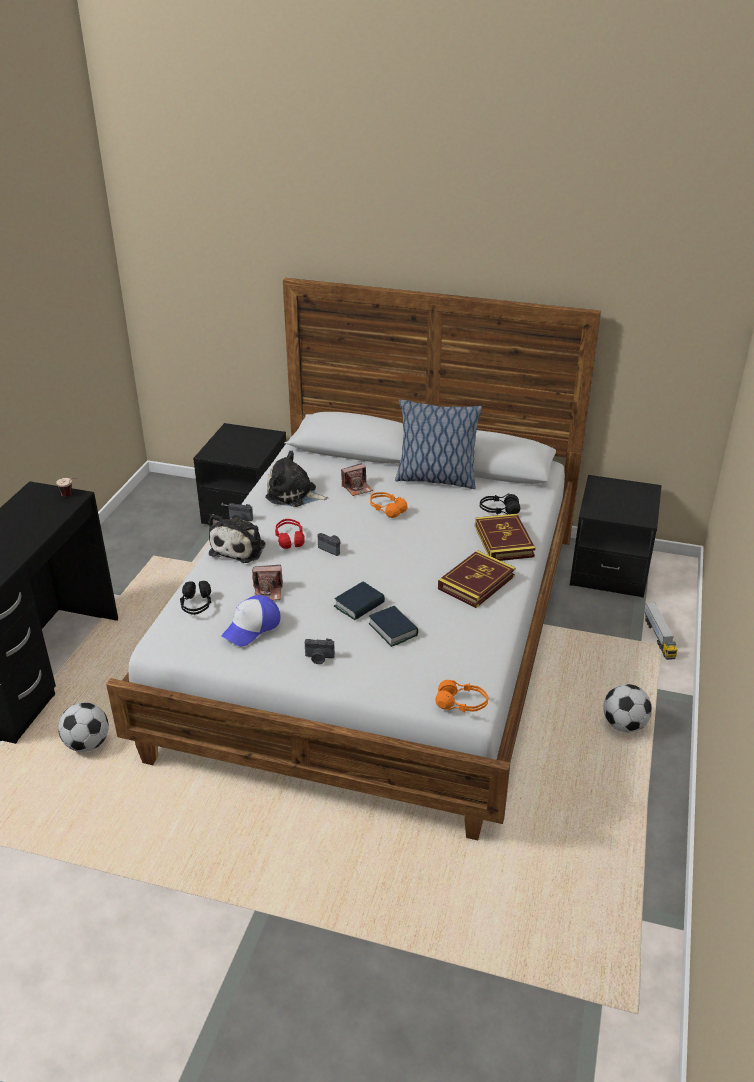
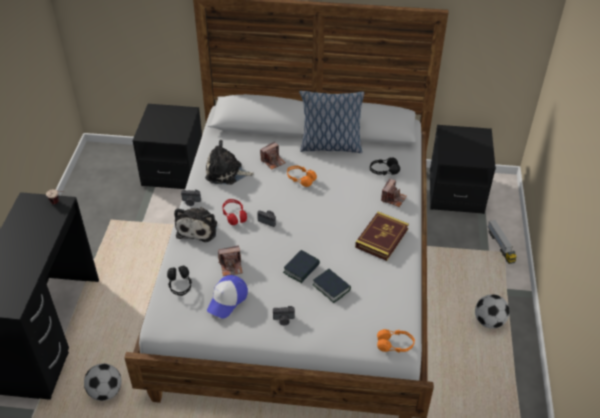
camera: 10 degrees left, 10 degrees up
(503, 541) = (393, 198): book -> camera

